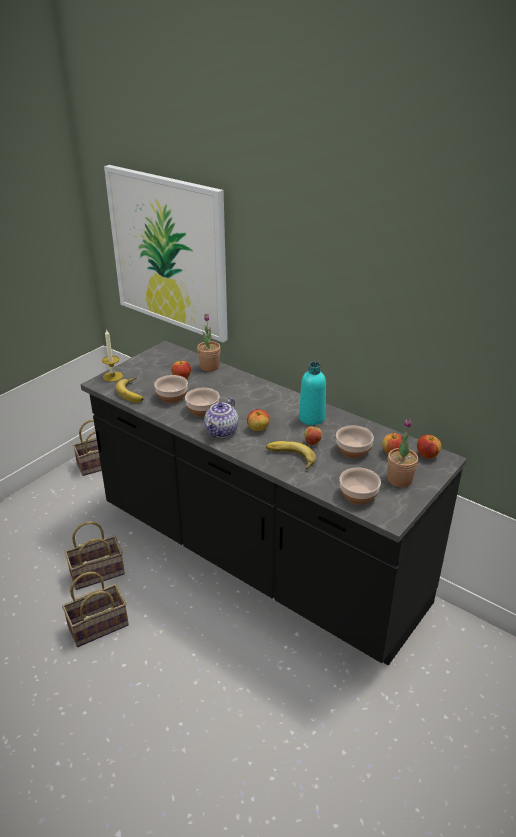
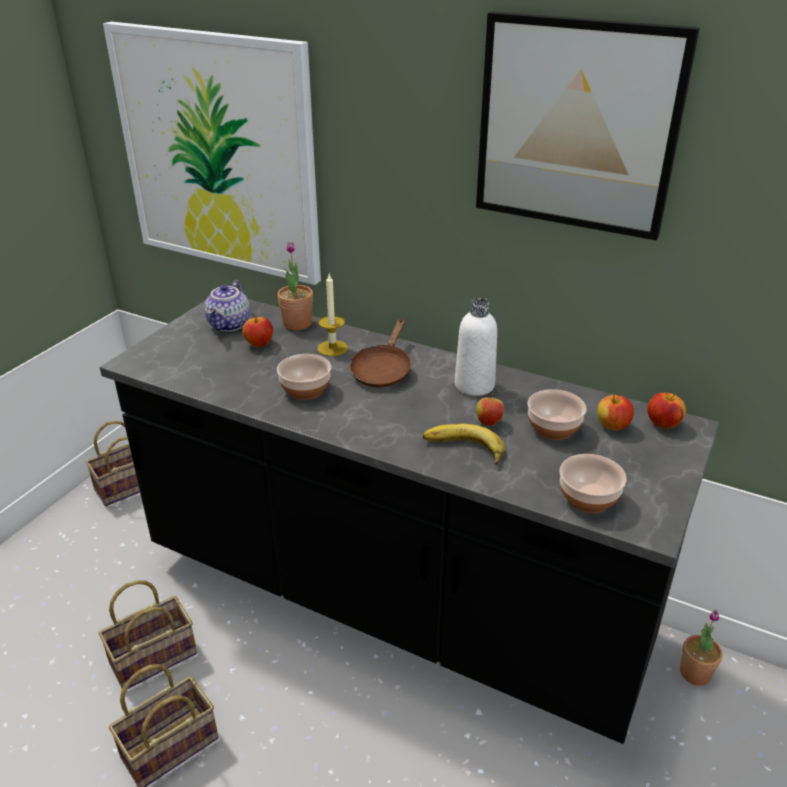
camera: 10 degrees left, 0 degrees up
(112, 376) = (150, 351): candle -> candle (332, 348)
(134, 392) = (189, 372): banana -> none
(172, 397) = (252, 373): bowl -> none
(222, 431) = (345, 419): teapot -> teapot (230, 325)
(255, 403) = (382, 370): none -> brown frying pan
(258, 429) = (399, 409): apple -> none
(311, 418) = (474, 385): turquoise bottle -> white bottle
(379, 258) = (576, 126): none -> picture
(399, 480) = (639, 466): potted plant -> potted plant (695, 673)

